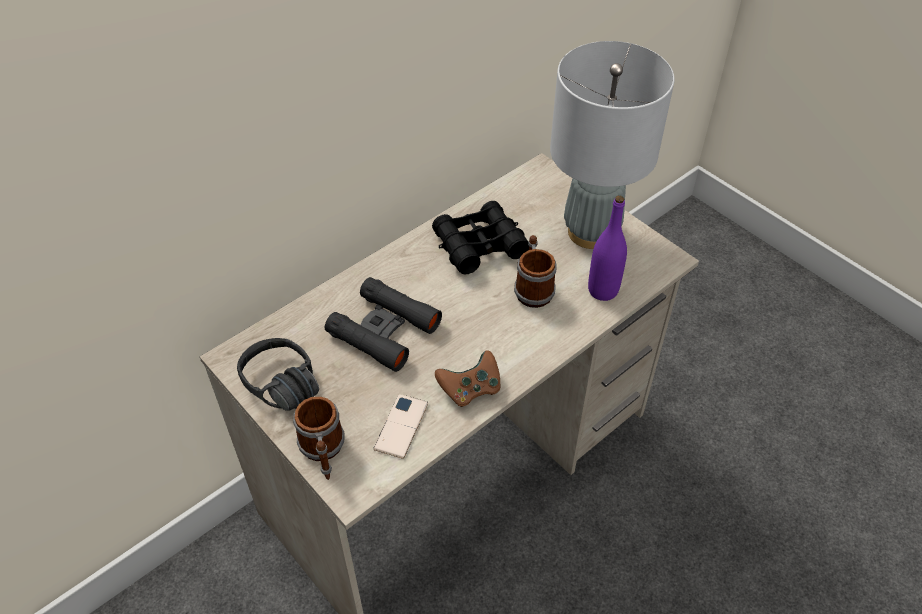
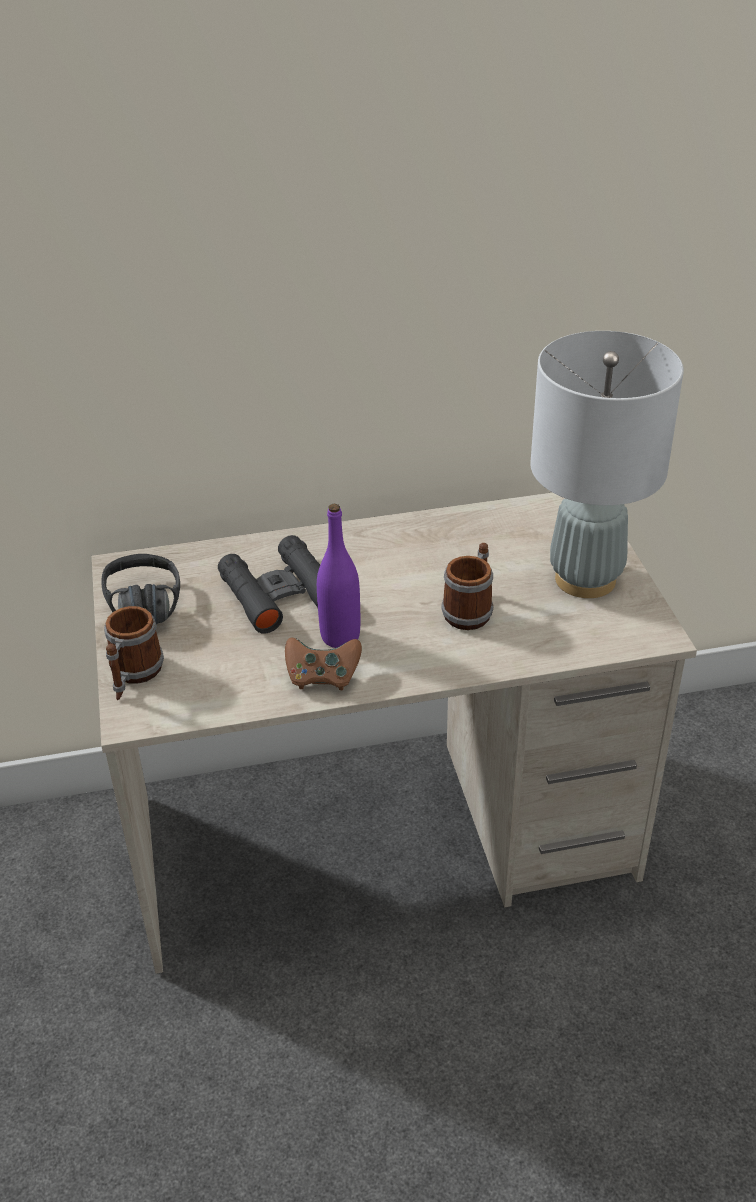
camera: 30 degrees right, 10 degrees down
(401, 426) = (225, 682): phone -> none
(479, 245) = (445, 551): black binoculars -> none
(603, 290) = (550, 639): purple bottle -> purple bottle (340, 637)

